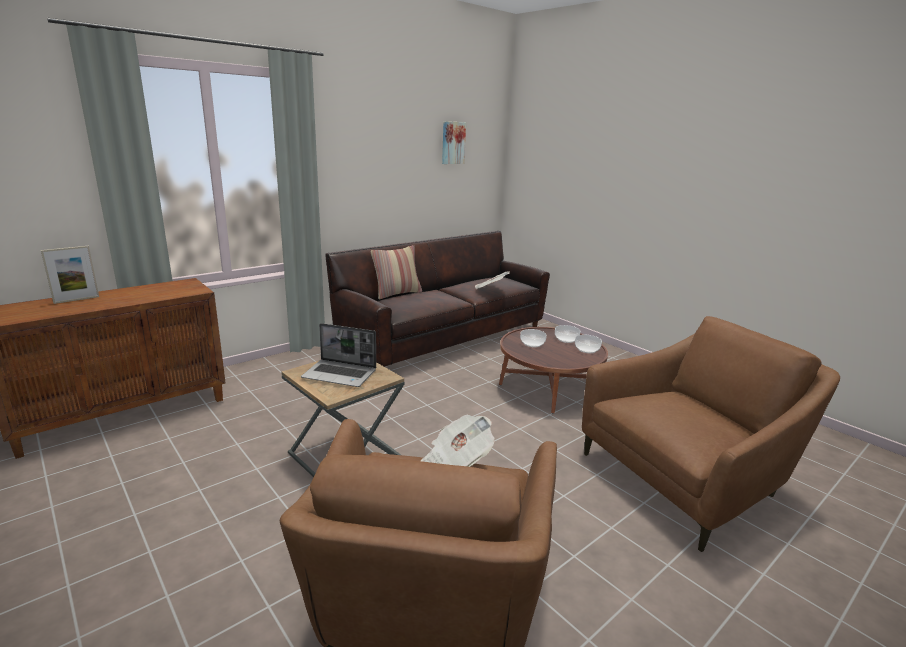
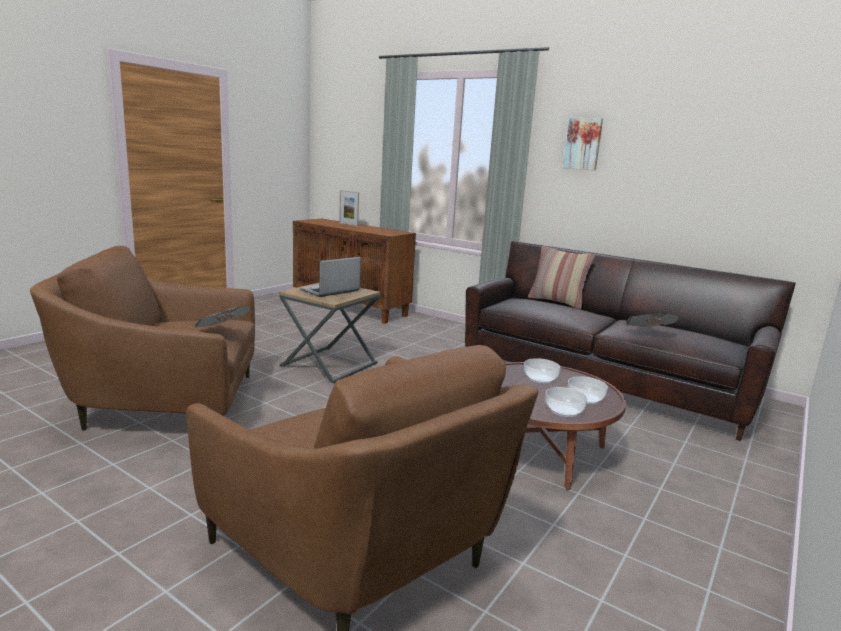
camera: 75 degrees right, 5 degrees down
(340, 374) = (329, 291): laptop -> laptop turned 45 degrees clockwise
(452, 142) = (737, 140): picture -> picture (583, 144)

